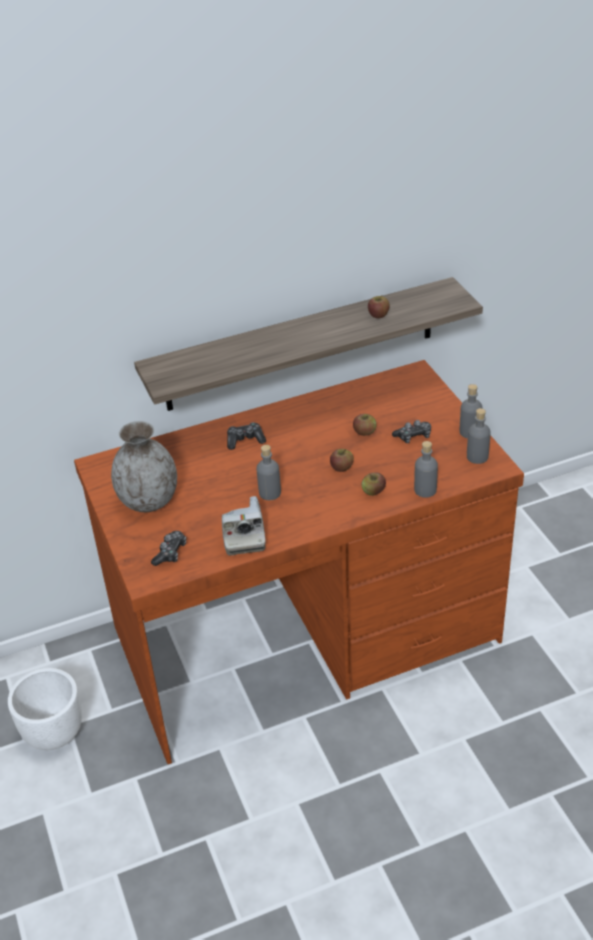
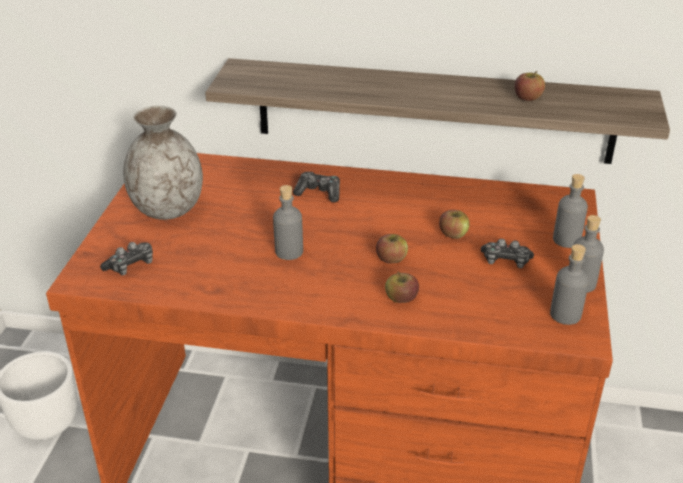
camera: 30 degrees right, 5 degrees down
(243, 536) = (216, 281): camera -> none
(425, 490) = (464, 323): grey bottle -> grey bottle (566, 240)

